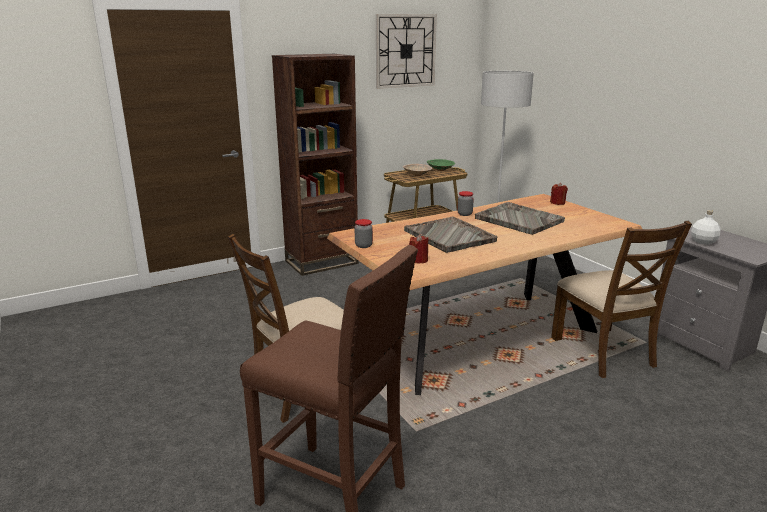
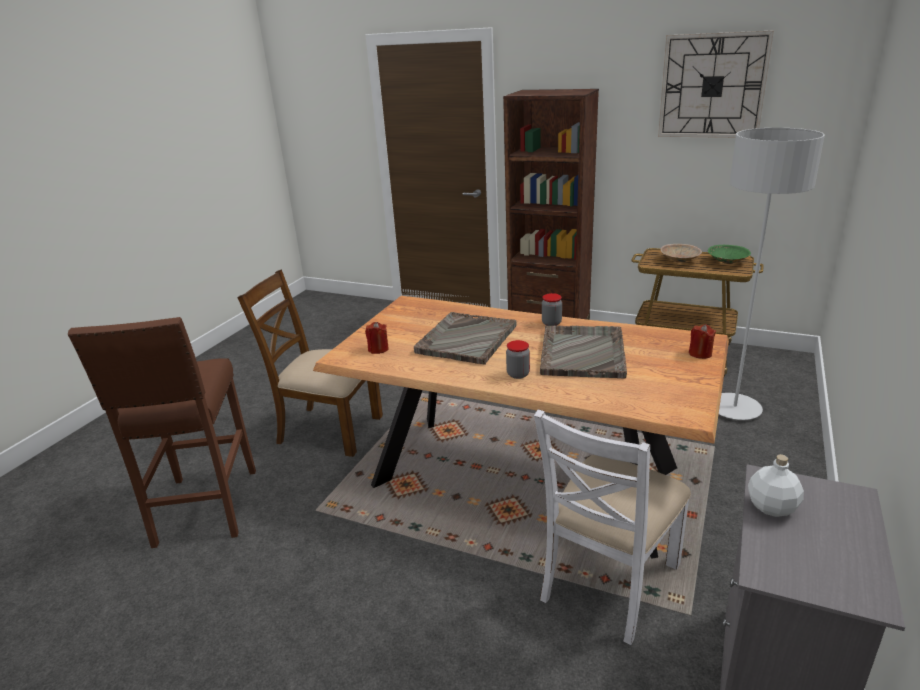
camera: 55 degrees right, 5 degrees up
(363, 245) = (385, 317): jar -> jar (518, 374)
(603, 352) = (608, 581): brown chair -> white chair

